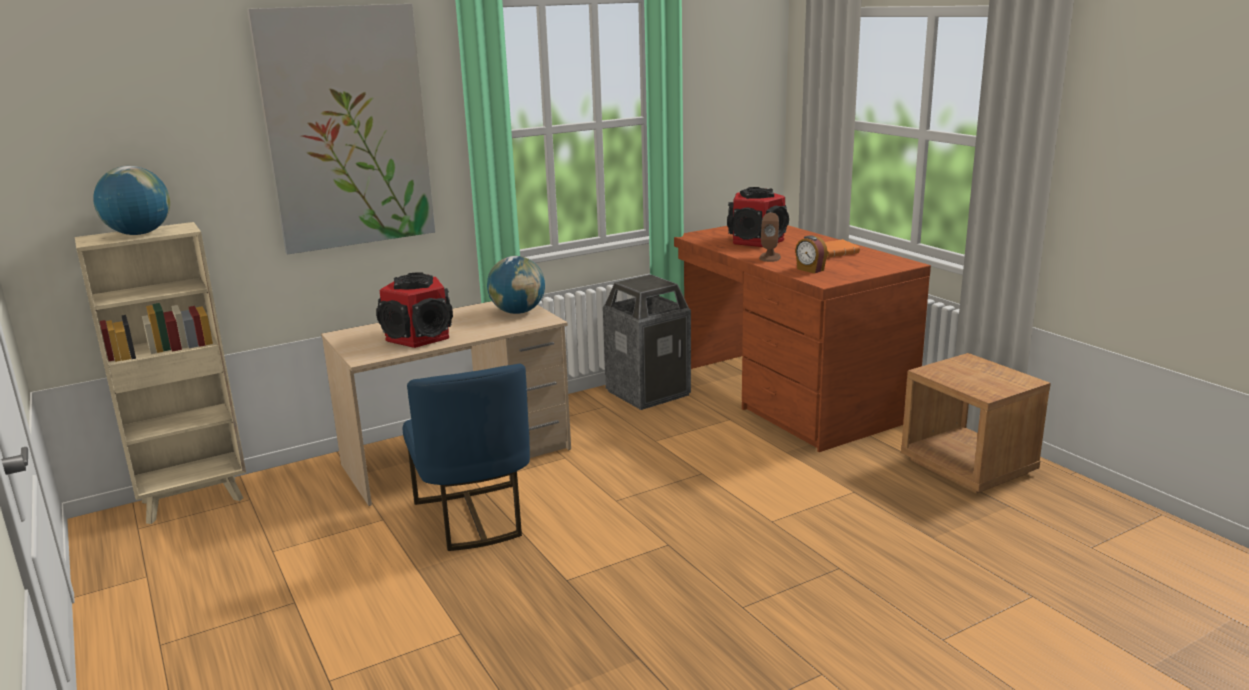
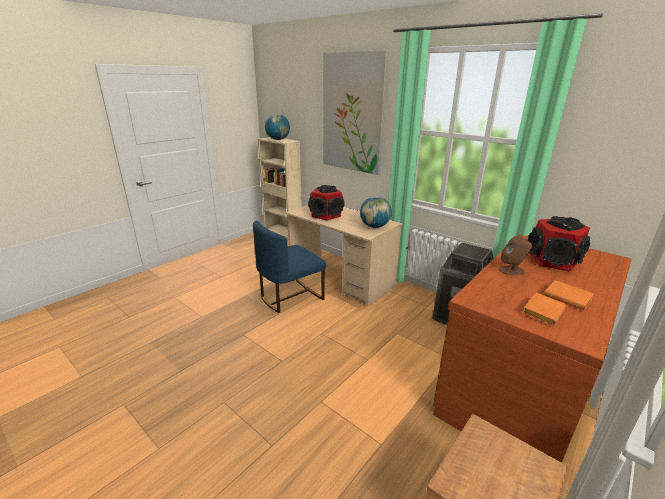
camera: 70 degrees right, 5 degrees up
(810, 270) = (496, 290): alarm clock -> none
(855, 264) = (542, 311): none -> orange book

